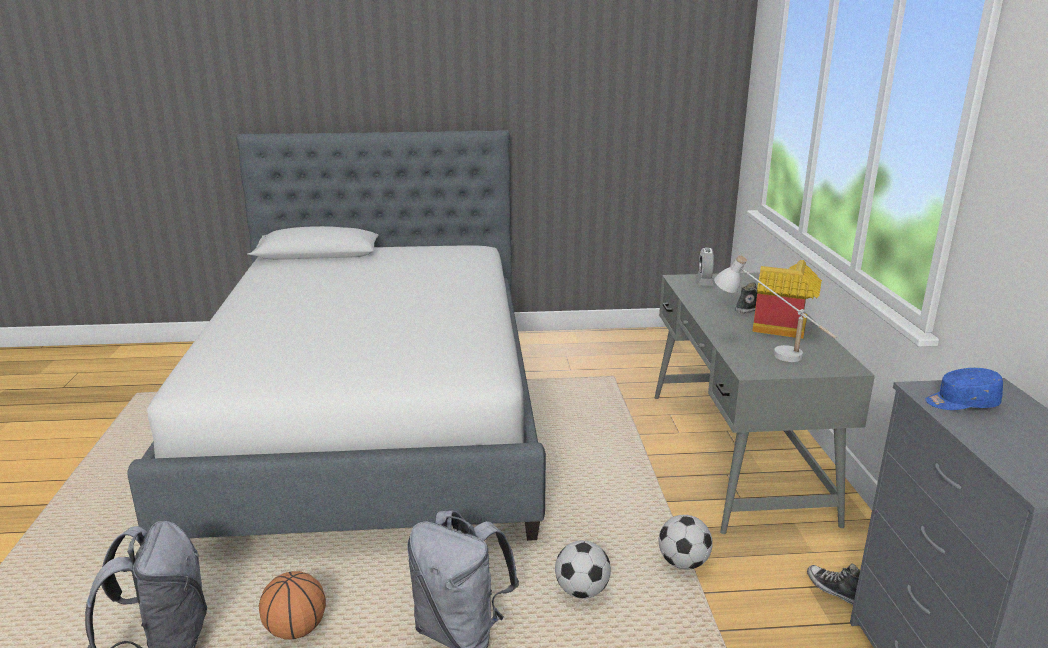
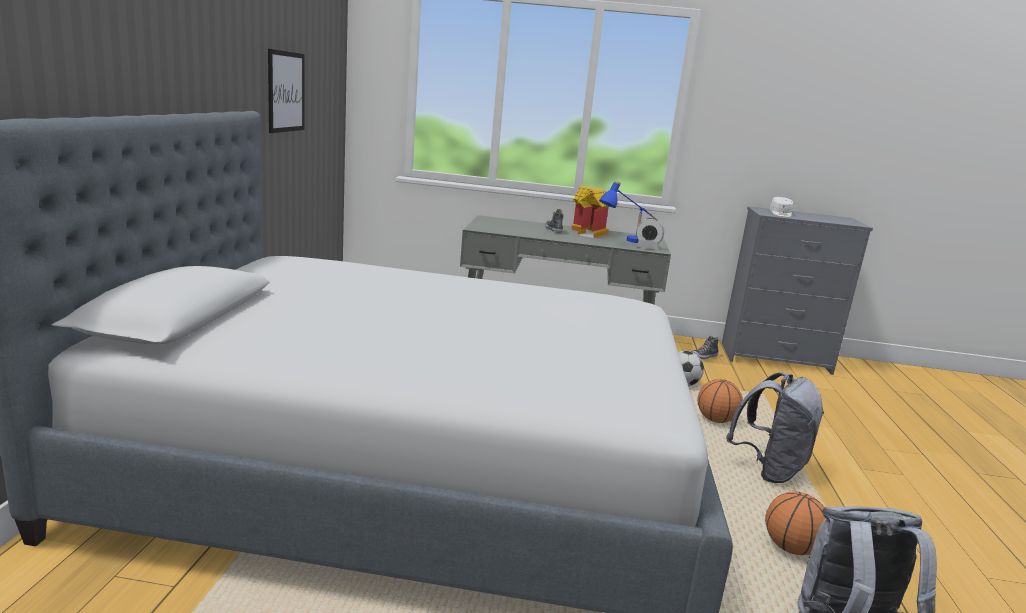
camera: 80 degrees left, 5 degrees down
(582, 591) = (715, 420): football -> basketball
(591, 113) = (286, 92): none -> picture
(704, 282) = (489, 226): alarm clock -> alarm clock (647, 248)
(768, 350) = (626, 242): white table lamp -> blue table lamp
(961, 403) = (780, 214): blue cap -> white cap

